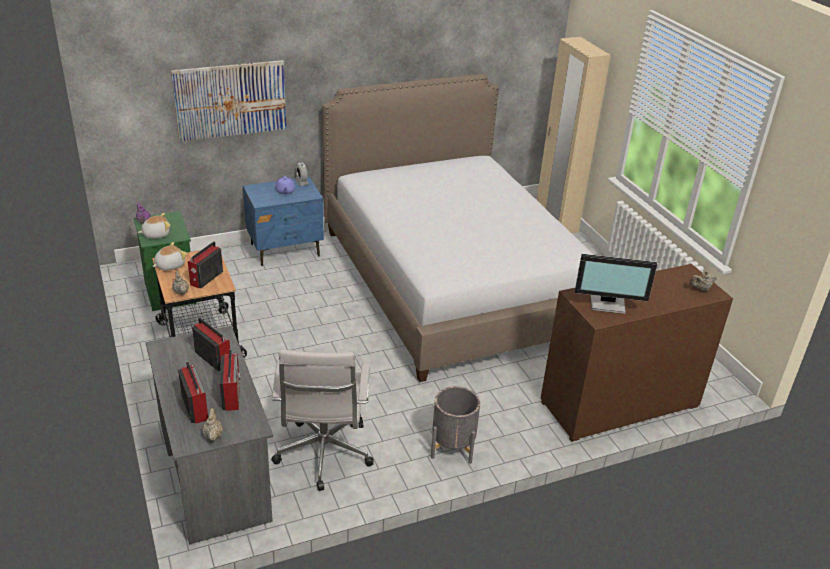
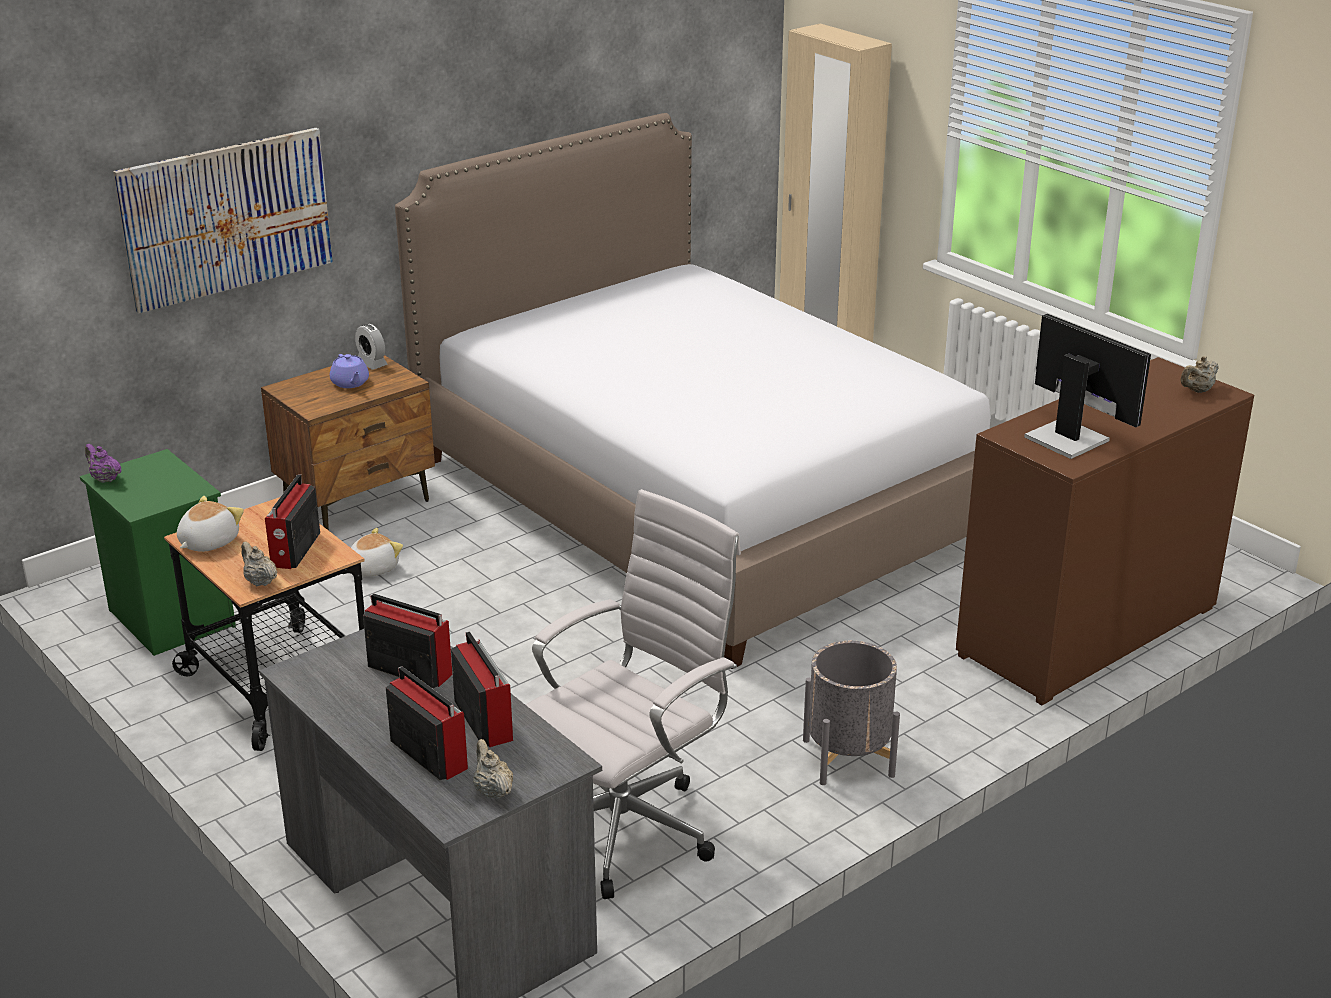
camera: 15 degrees left, 5 degrees down
(156, 234) = (146, 495): plush toy -> plush toy (372, 568)
(285, 250) = (358, 503): blue nightstand -> brown nightstand
(323, 457) = (628, 827): white office chair -> white office chair turned 120 degrees counterclockwise
(608, 303) = (1068, 438): monitor -> monitor turned 120 degrees counterclockwise

